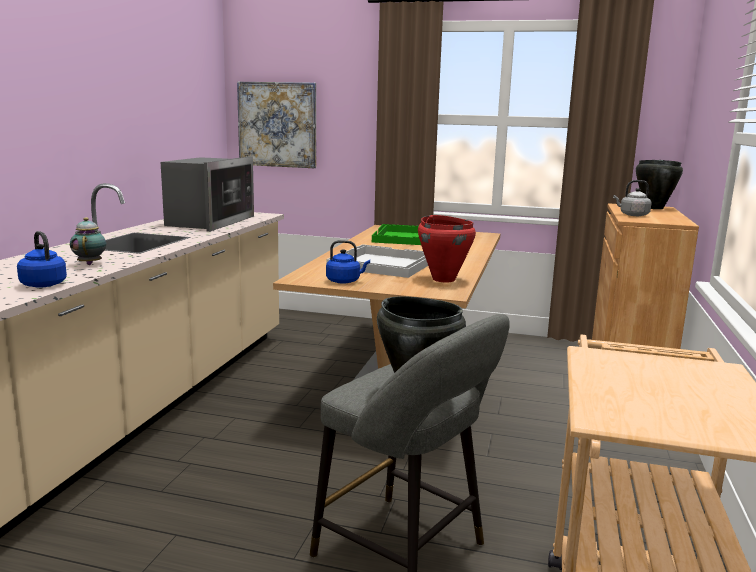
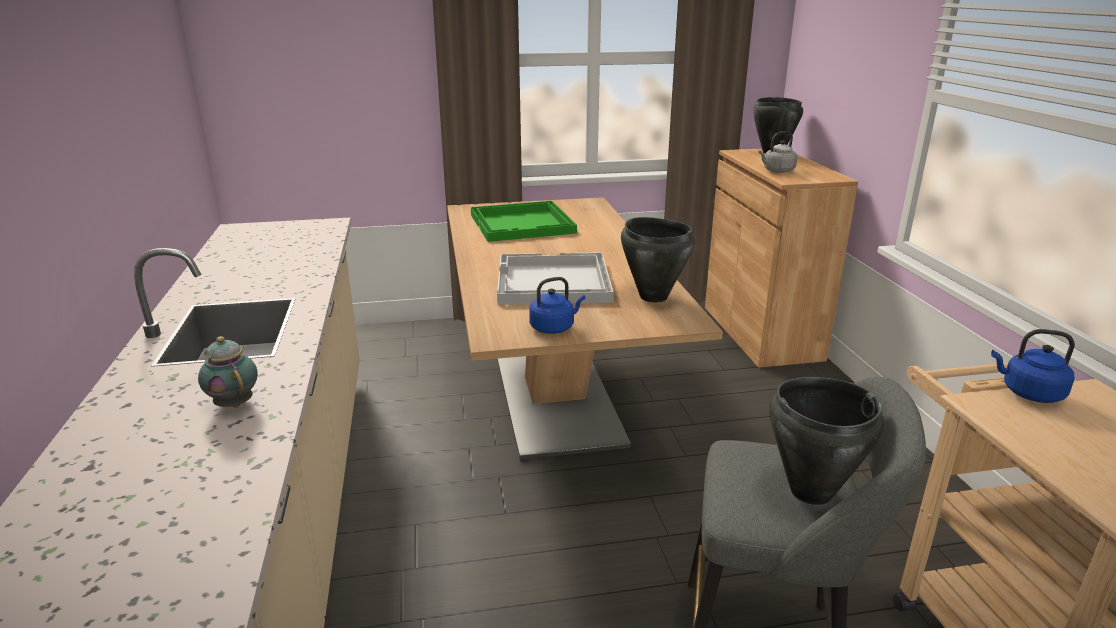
camera: 25 degrees left, 10 degrees up
(42, 284) = (230, 480): blue kettle -> blue kettle (1028, 393)
(209, 221) = (272, 255): microwave -> none
(277, 124) = (282, 79): picture -> none
(443, 279) = (653, 296): red cooking pot -> black cooking pot

